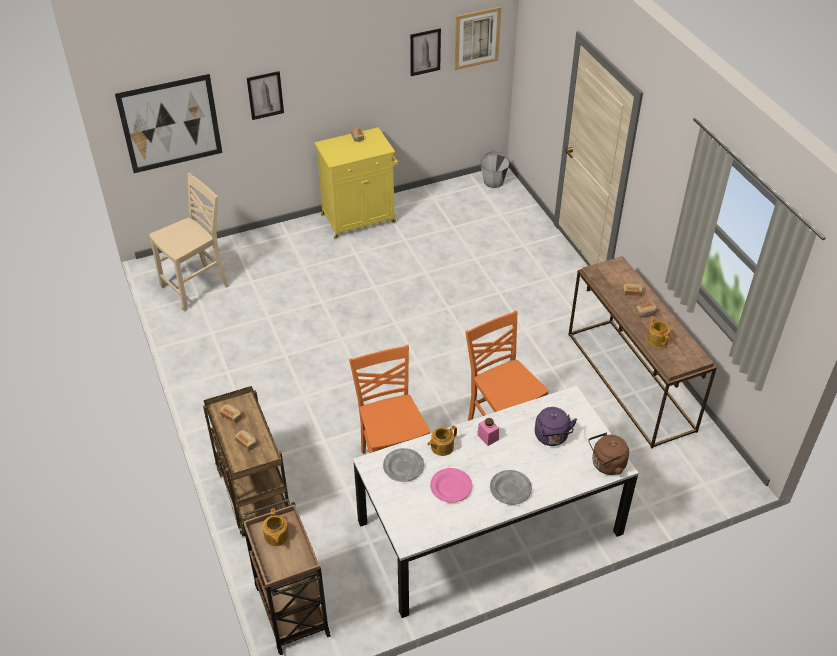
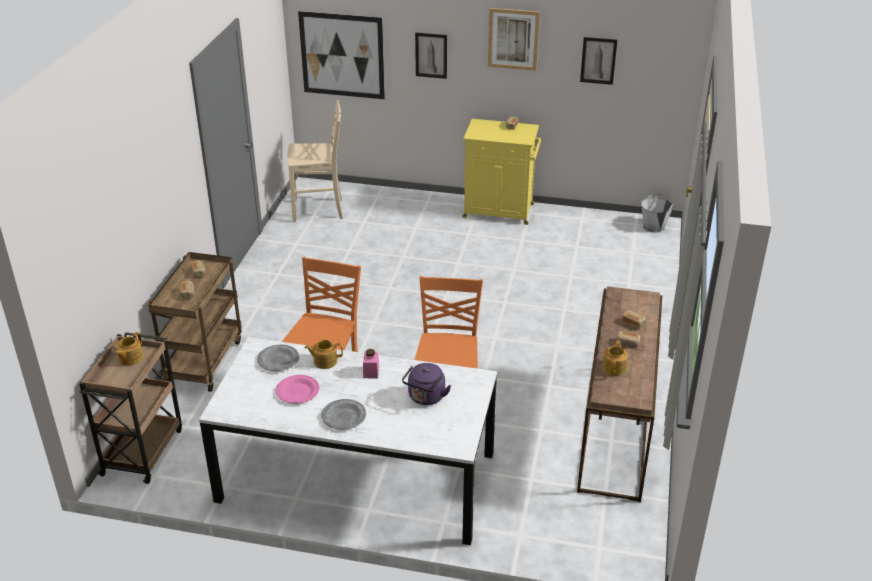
camera: 35 degrees right, 10 degrees down
(477, 38) = (658, 62): picture -> picture (513, 39)
(606, 465) = (449, 441): brown kettle -> none

